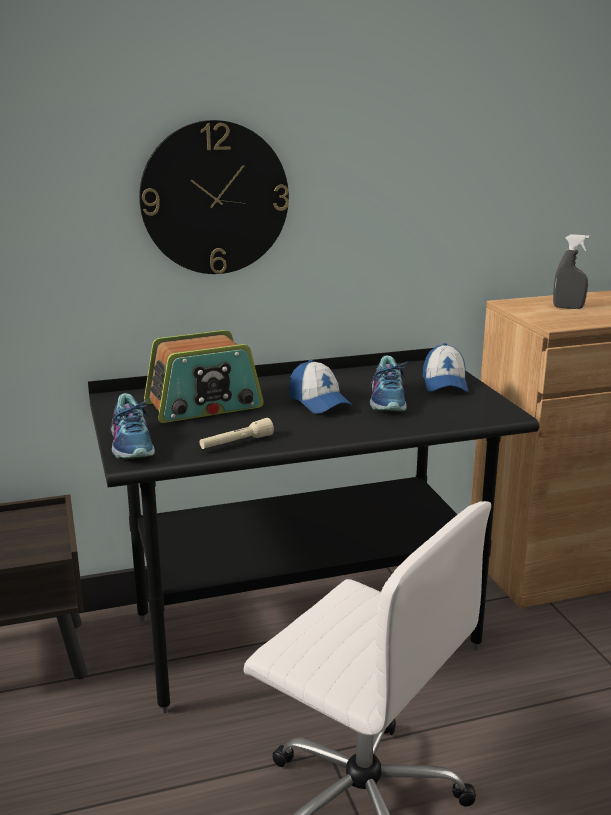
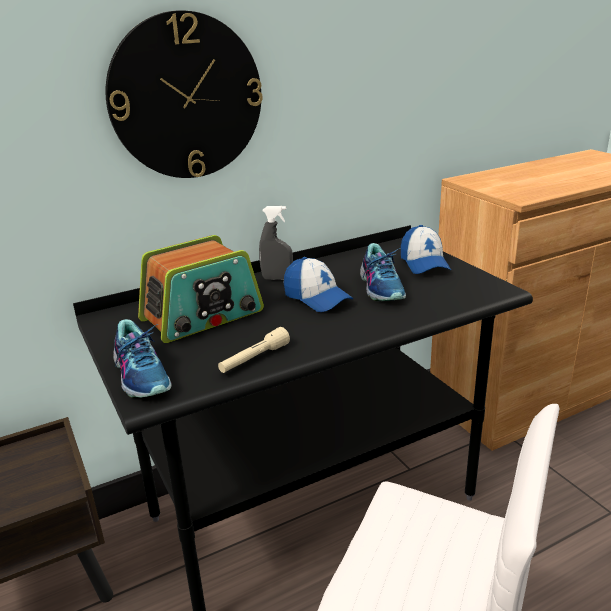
camera: 10 degrees left, 5 degrees up
(568, 307) = (518, 179): grey spray bottle -> grey spray bottle (277, 278)

